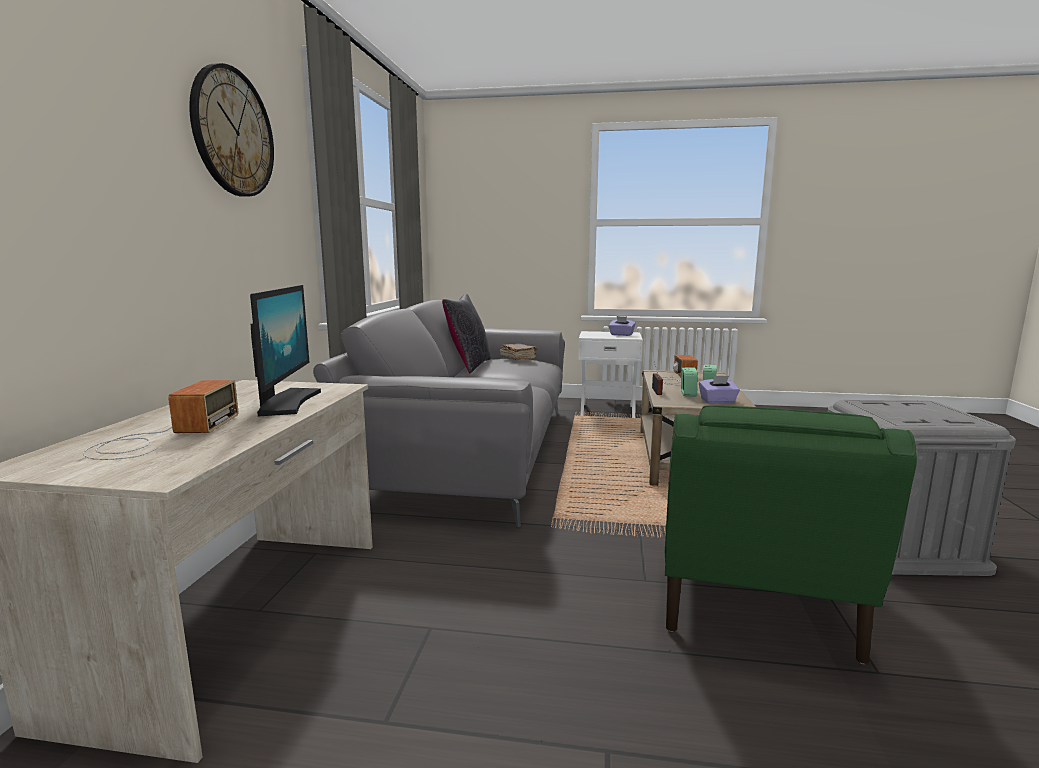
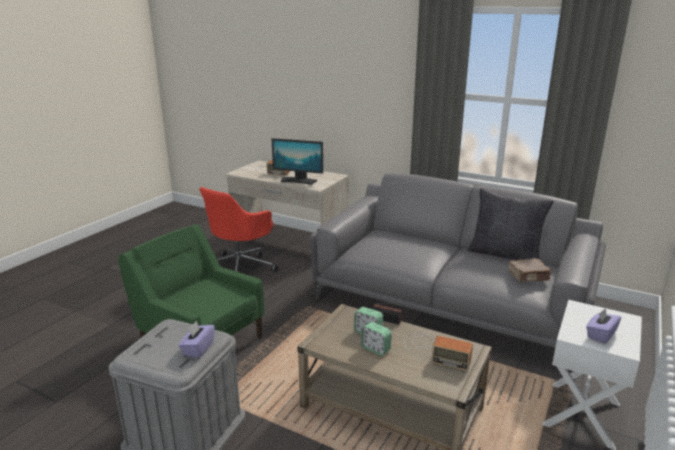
camera: 110 degrees right, 10 degrees up
(232, 132) = (368, 70): wall clock -> none
(431, 655) = (240, 267): none -> red office chair
(718, 401) = (336, 337): purple tissue box -> purple tissue box (198, 349)

